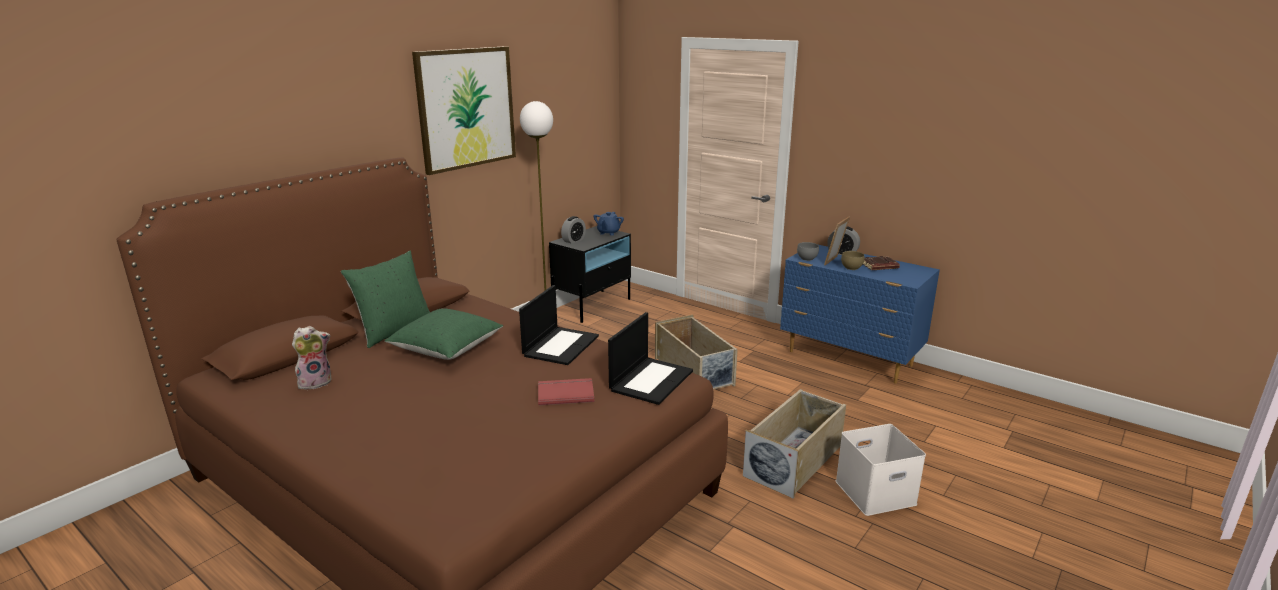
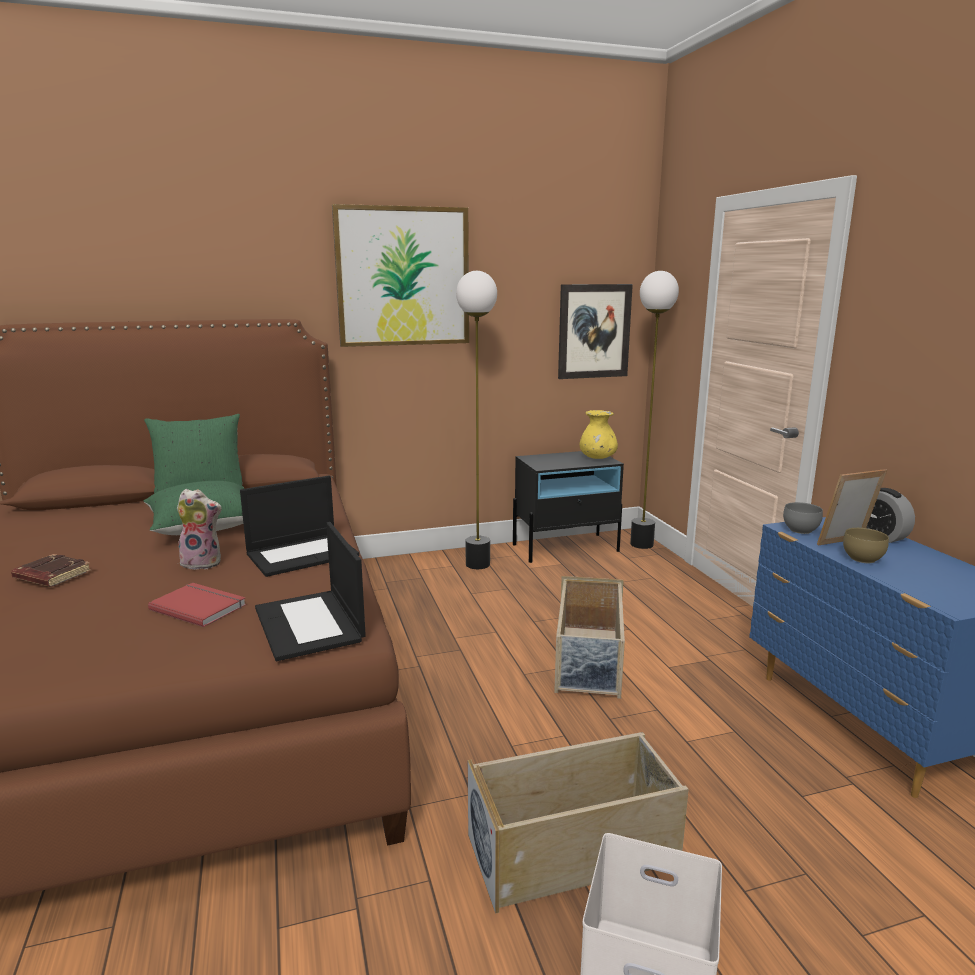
camera: 35 degrees right, 5 degrees down
(316, 382) = (57, 526): plush toy -> plush toy (203, 563)
(573, 240) = (544, 459): alarm clock -> none
(588, 134) = (594, 331): none -> picture
(608, 232) = (598, 458): blue teapot -> yellow vase
(638, 290) = (642, 544): none -> floor lamp
(651, 380) = (310, 625): laptop -> laptop turned 90 degrees clockwise
(879, 266) = (924, 568): brown book -> brown book (51, 576)

